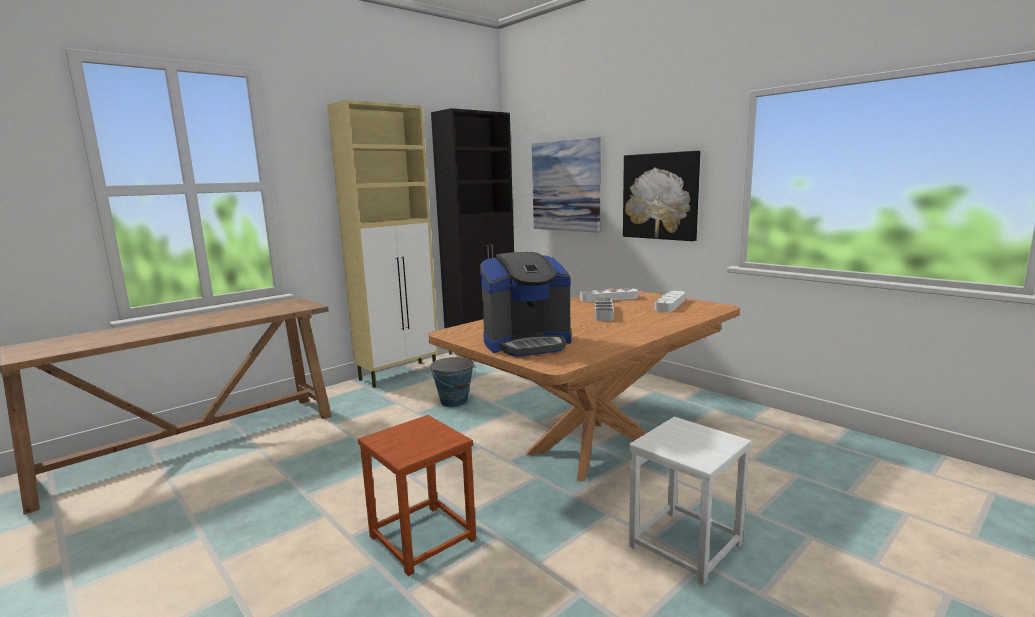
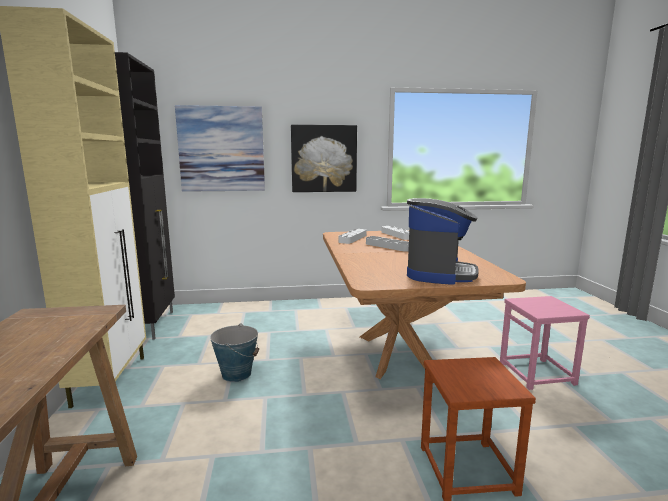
camera: 55 degrees left, 0 degrees up
(686, 545) = (537, 373): white stool -> pink stool

